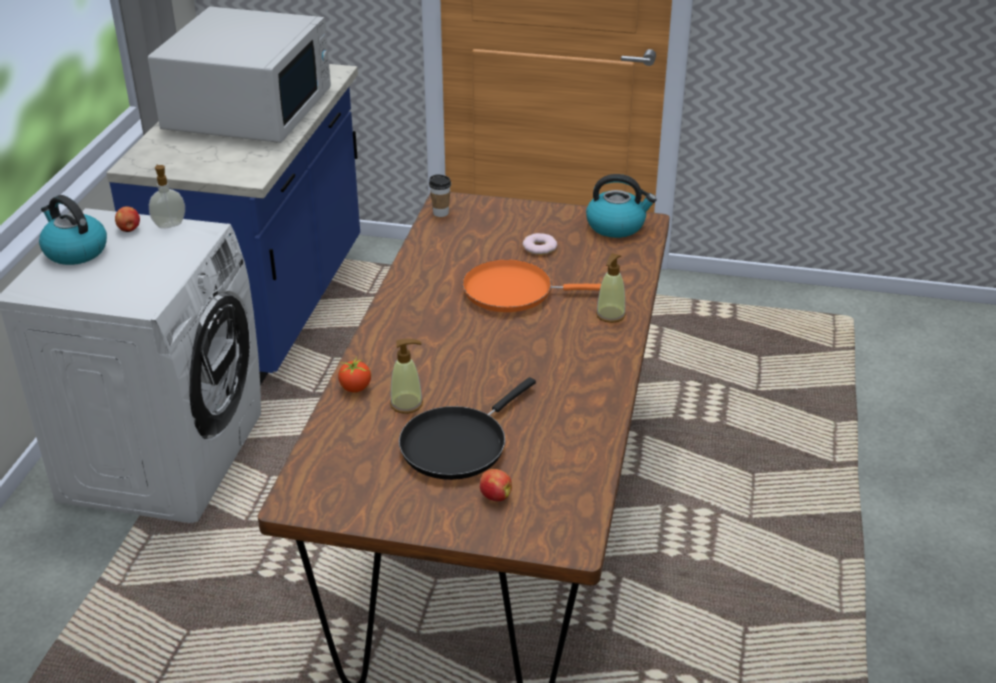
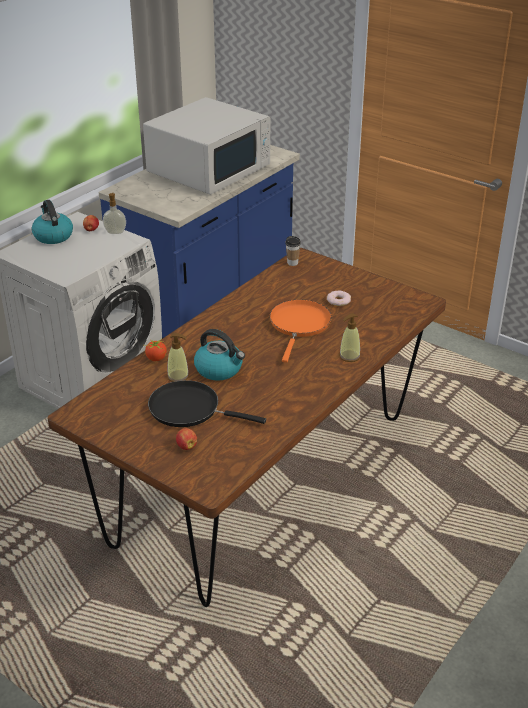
camera: 25 degrees right, 0 degrees up
(458, 444) = (189, 409): black frying pan -> black frying pan turned 45 degrees clockwise
(514, 291) = (299, 325): orange frying pan -> orange frying pan turned 75 degrees clockwise
(616, 226) = (403, 299): kettle -> kettle (219, 369)

